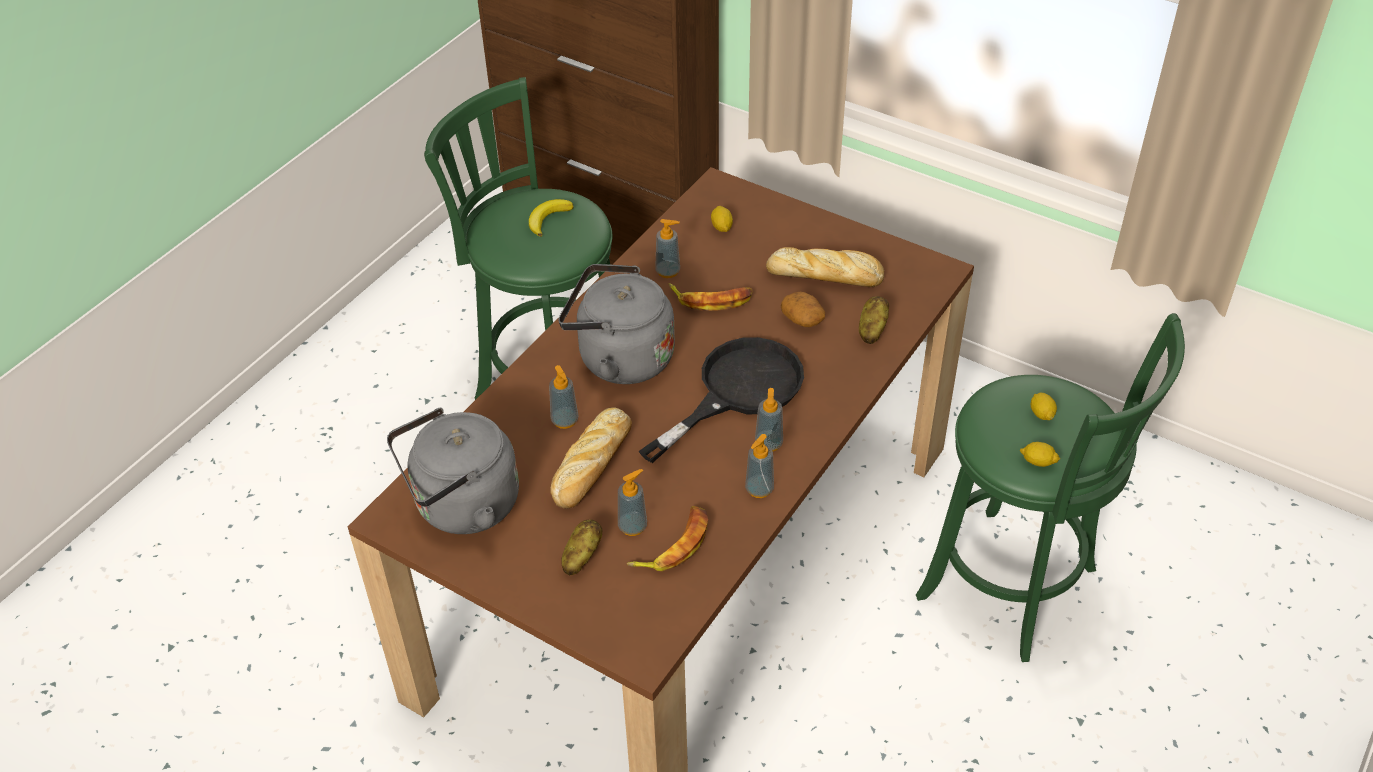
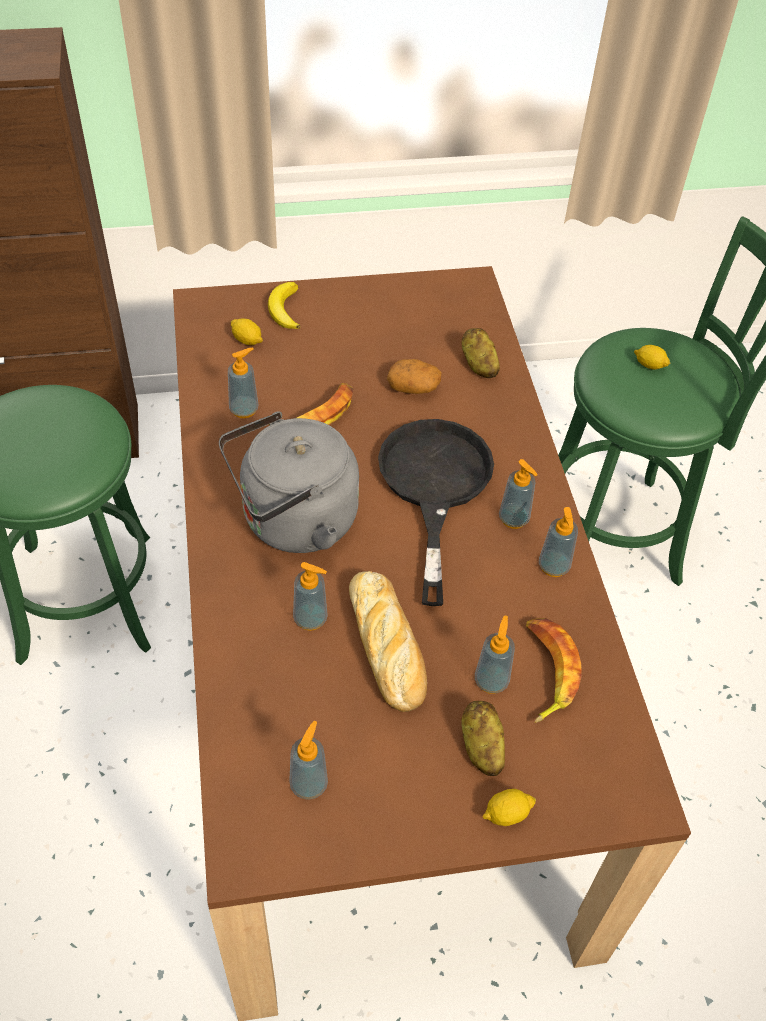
camera: 45 degrees left, 5 degrees up
(462, 507) = (308, 784): grey kettle -> soap dispenser
(548, 219) = (41, 425): banana -> banana (284, 309)
(827, 275) = (388, 336): bread -> none
(1038, 462) = (690, 405): lemon -> lemon (506, 814)

